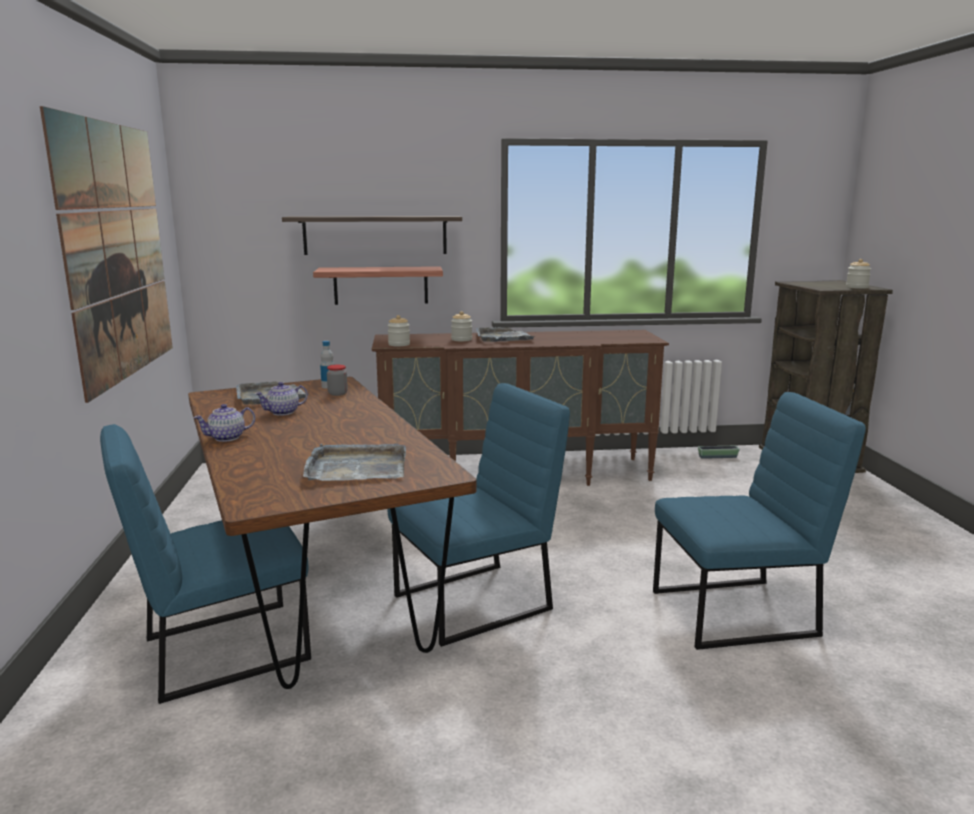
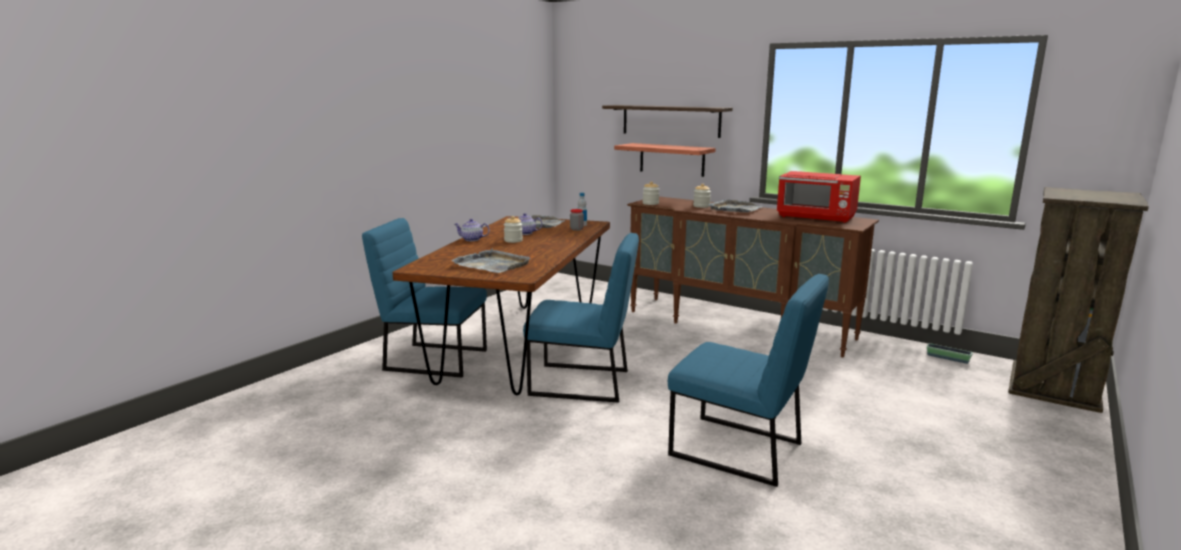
camera: 40 degrees right, 0 degrees up
(117, 251) = (479, 124): picture -> none
(597, 335) = (817, 217): none -> red microwave
(857, 287) = (1107, 199): jar -> jar (513, 240)

